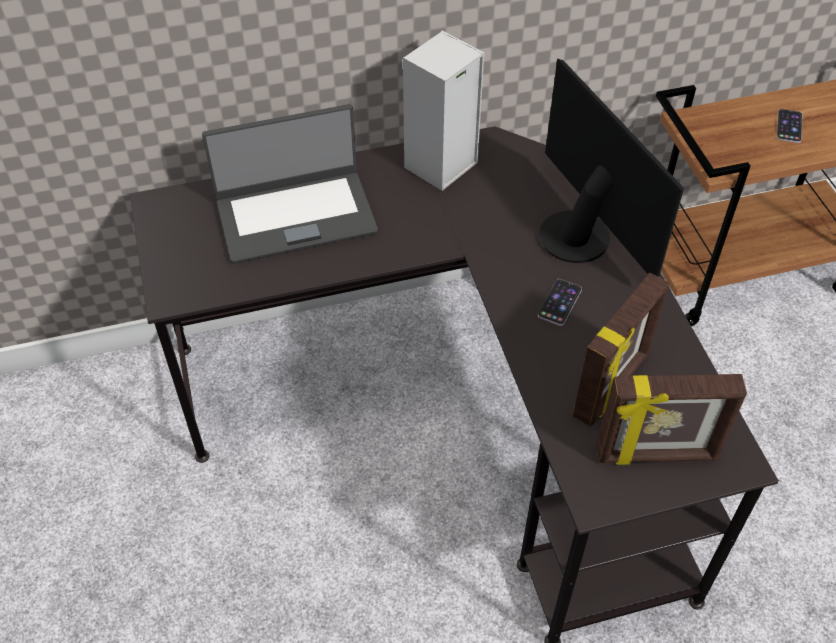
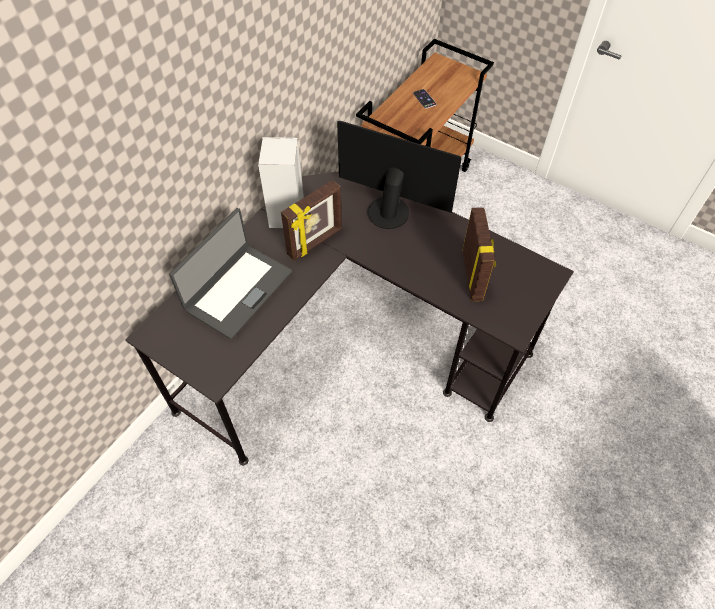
camera: 40 degrees left, 5 degrees up
(559, 302) = (413, 250): phone -> none
(656, 455) = (520, 294): picture frame -> picture frame (315, 243)

